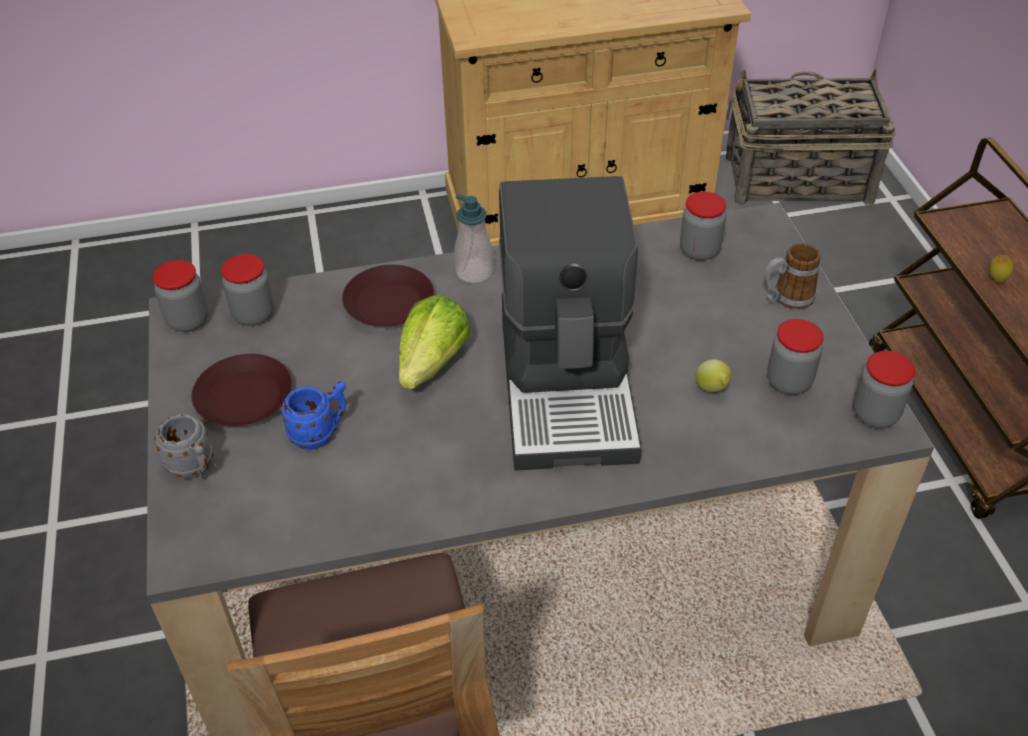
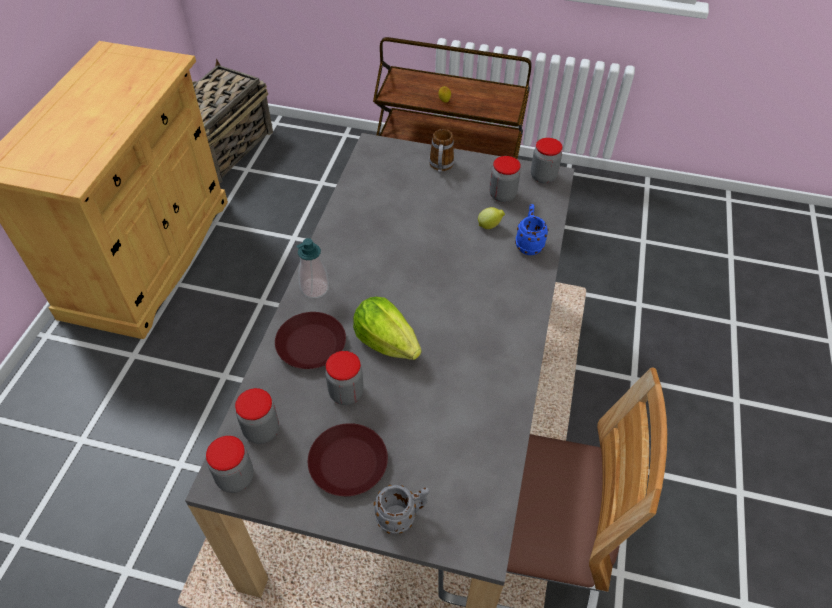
camera: 65 degrees left, 5 degrees up
(320, 433) = (412, 427): blue mug -> blue mug (528, 243)
(569, 386) = (449, 284): coffee machine -> none
(699, 250) = (376, 181): jar -> jar (346, 393)

